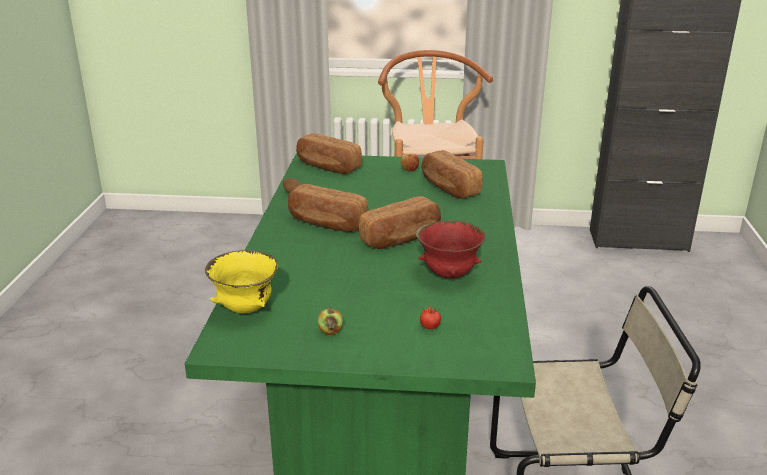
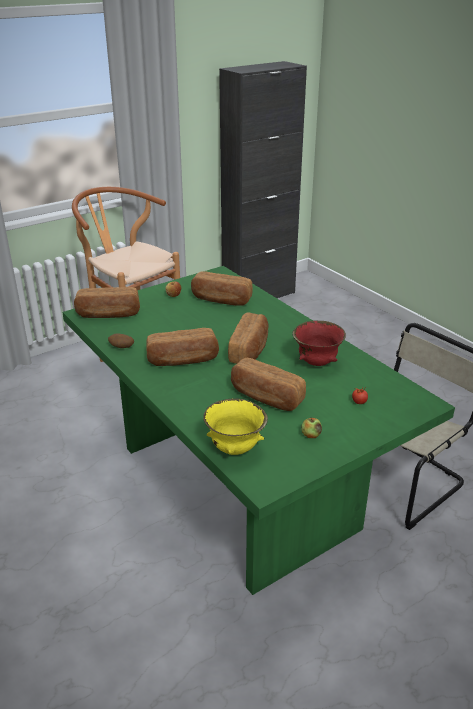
camera: 40 degrees left, 5 degrees up
(345, 282) = (266, 397): none -> bread

